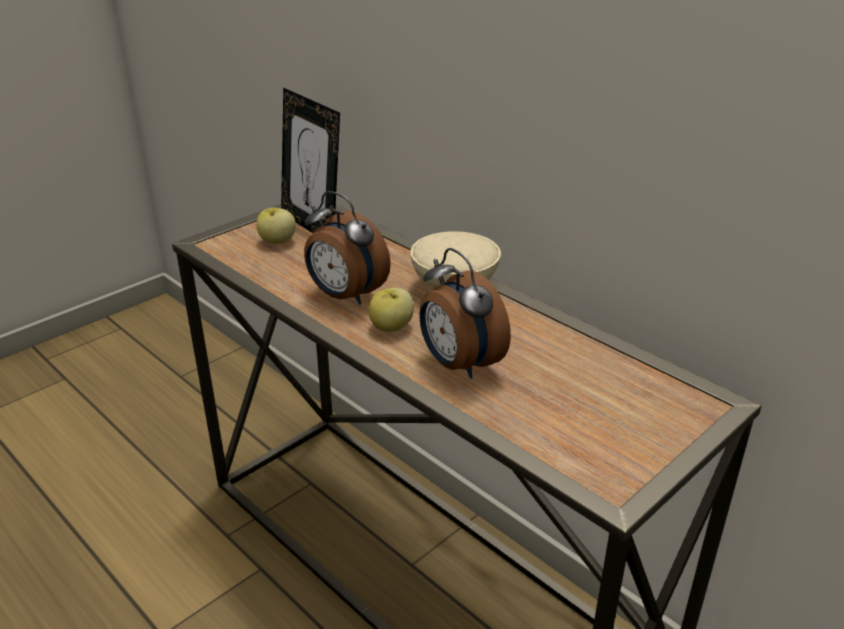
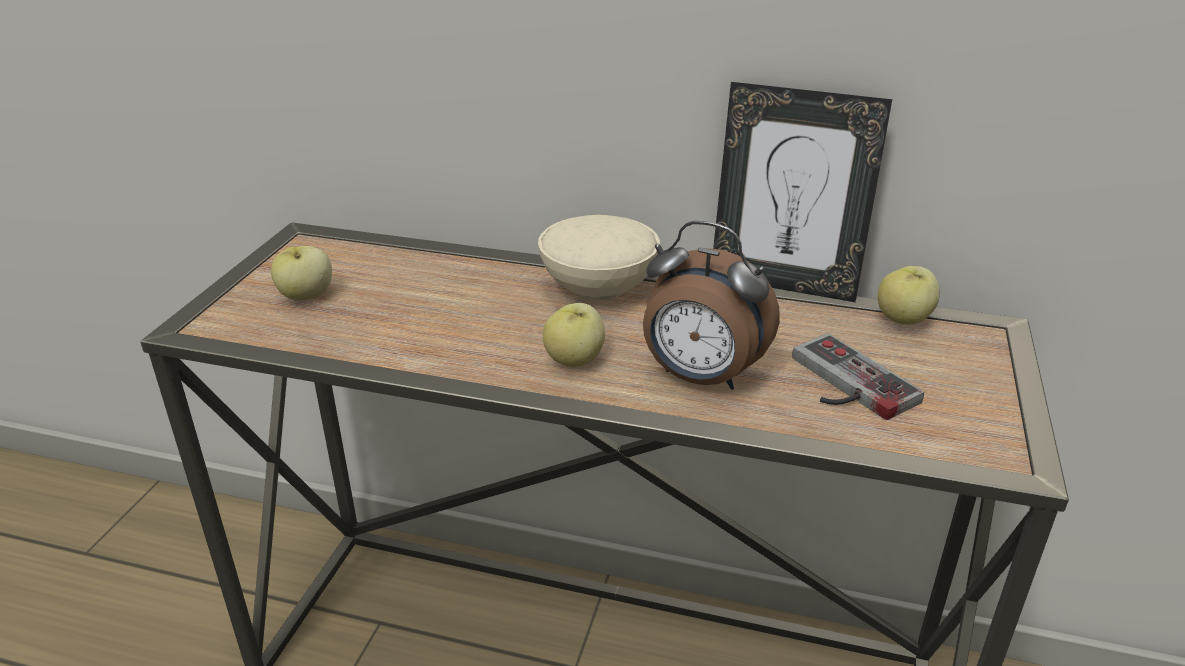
camera: 30 degrees left, 0 degrees up
(313, 226) = (340, 264): picture frame -> picture frame (783, 283)
(345, 296) = (475, 339): alarm clock -> none
(552, 401) = (843, 384): none -> game controller
(652, 373) = (904, 319): none -> apple

